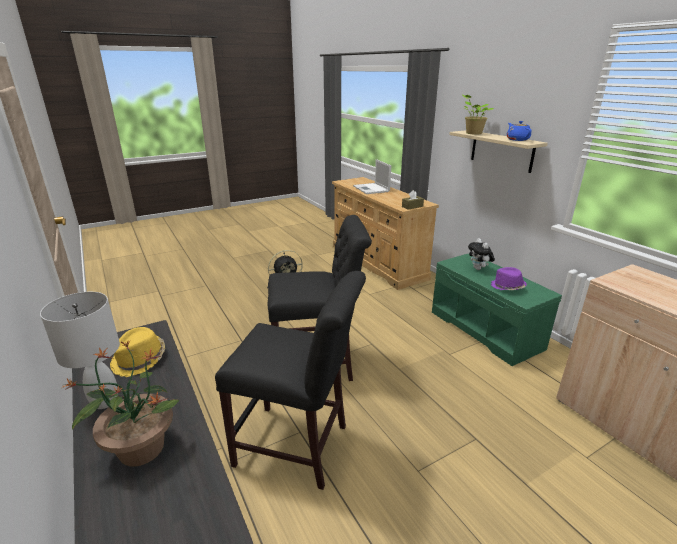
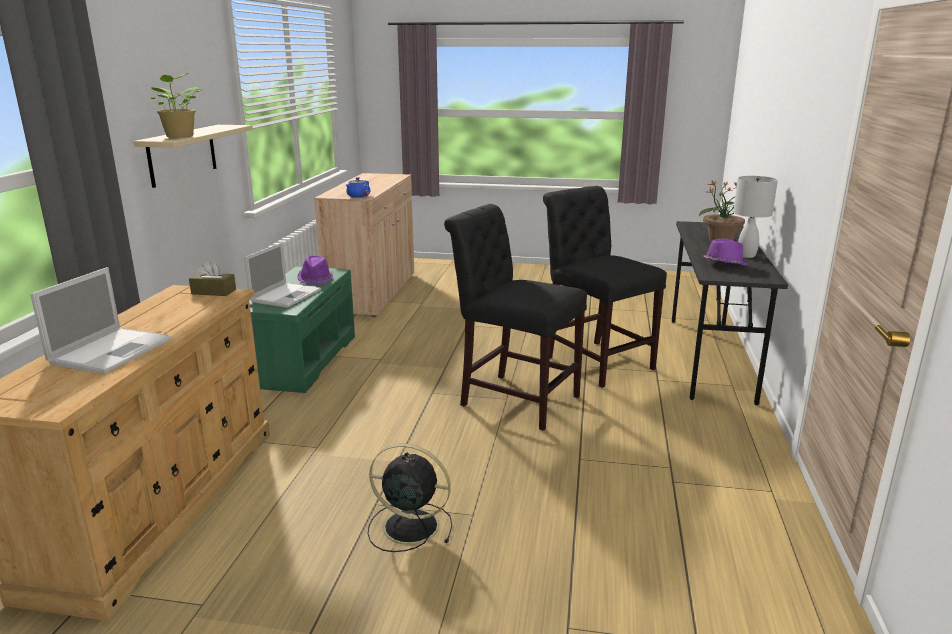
camera: 140 degrees left, 5 degrees down
(140, 360) = (723, 264): yellow hat -> purple hat
(479, 269) = (286, 295): plush toy -> laptop
(517, 139) = (216, 127): blue teapot -> blue teapot (358, 196)

